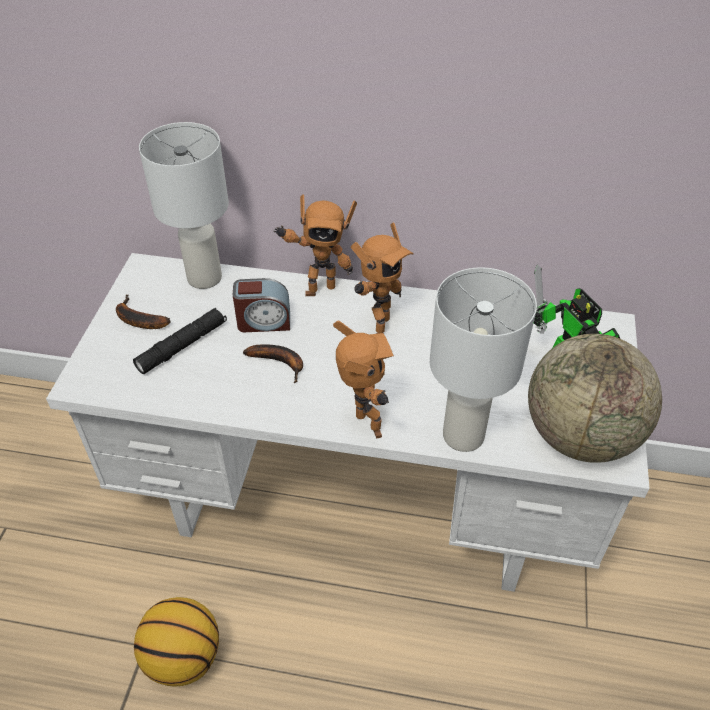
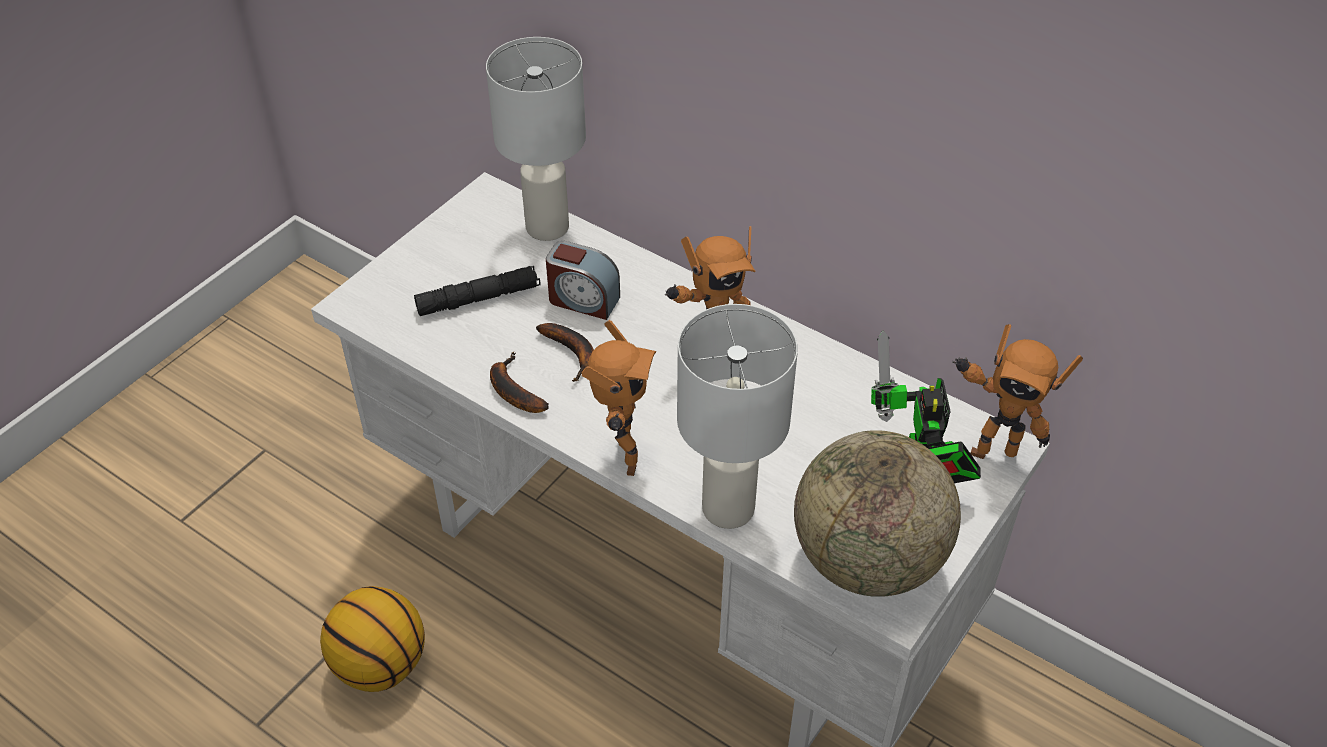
camera: 25 degrees right, 0 degrees up
(137, 319) = (447, 252): banana -> banana (512, 390)
(318, 288) = (669, 280): toy robot -> toy robot (992, 448)

